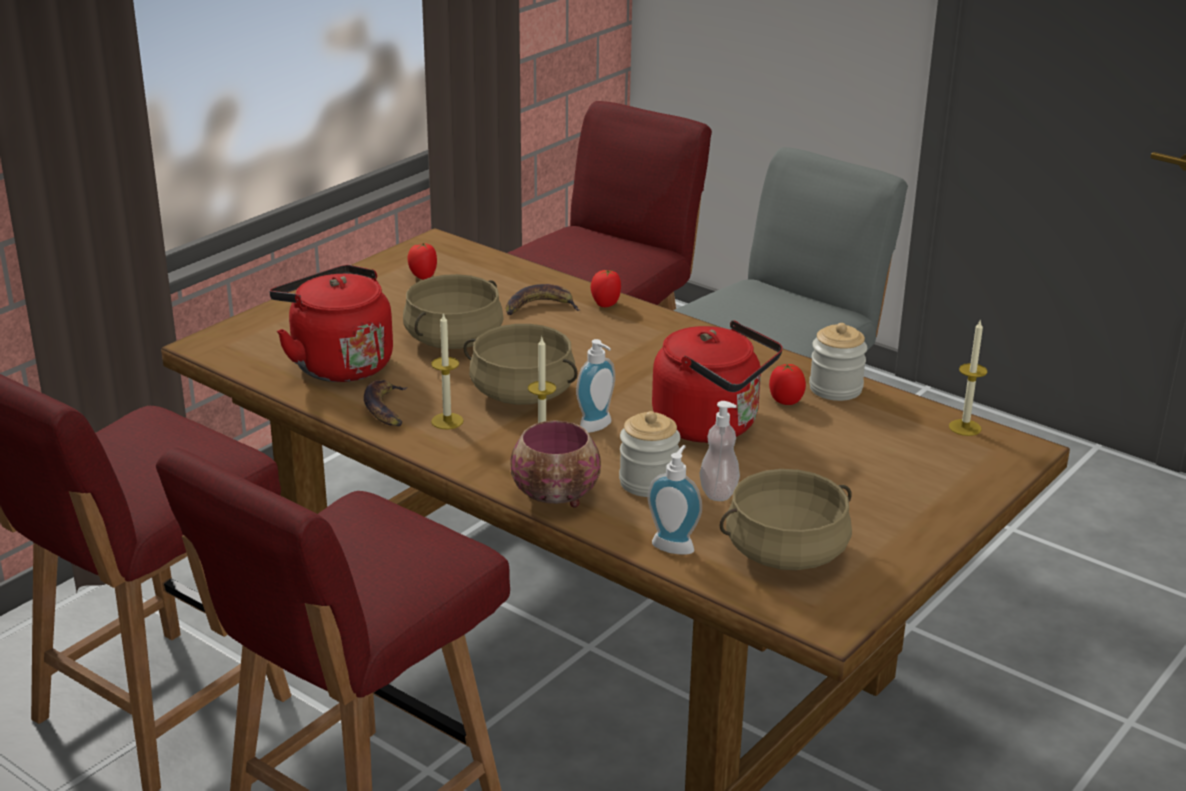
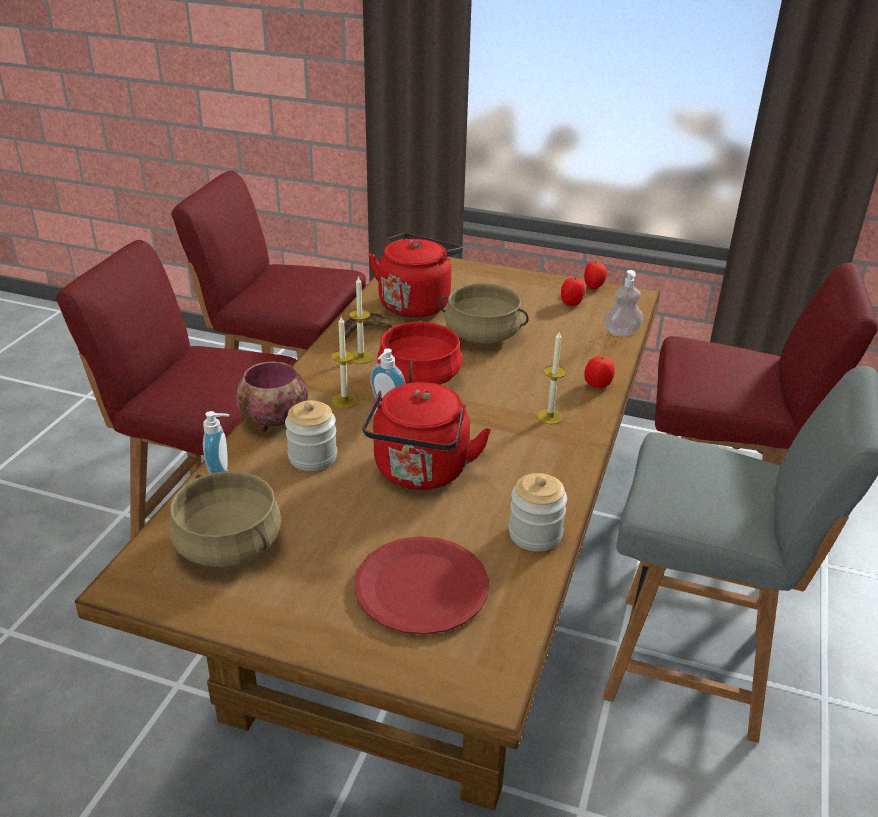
camera: 70 degrees right, 5 degrees up
(522, 394) = (418, 377): beige cooking pot -> red cooking pot
(540, 307) = (565, 358): banana -> none
(718, 492) = (312, 494): soap dispenser -> soap dispenser (622, 332)
(785, 401) = (490, 507): tomato -> tomato (593, 287)
(890, 457) = (421, 587): none -> red plate
(965, 427) = (511, 636): candle -> candle (550, 416)

